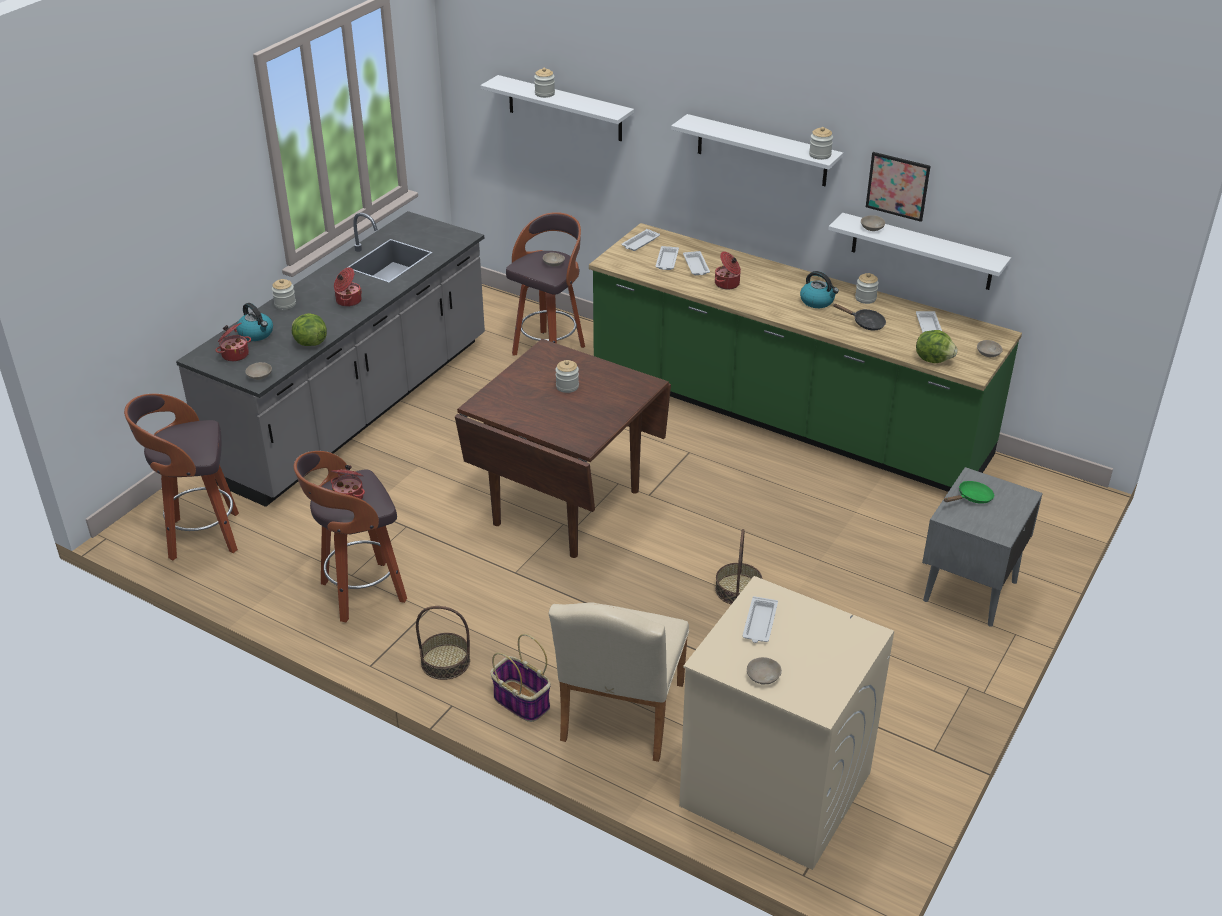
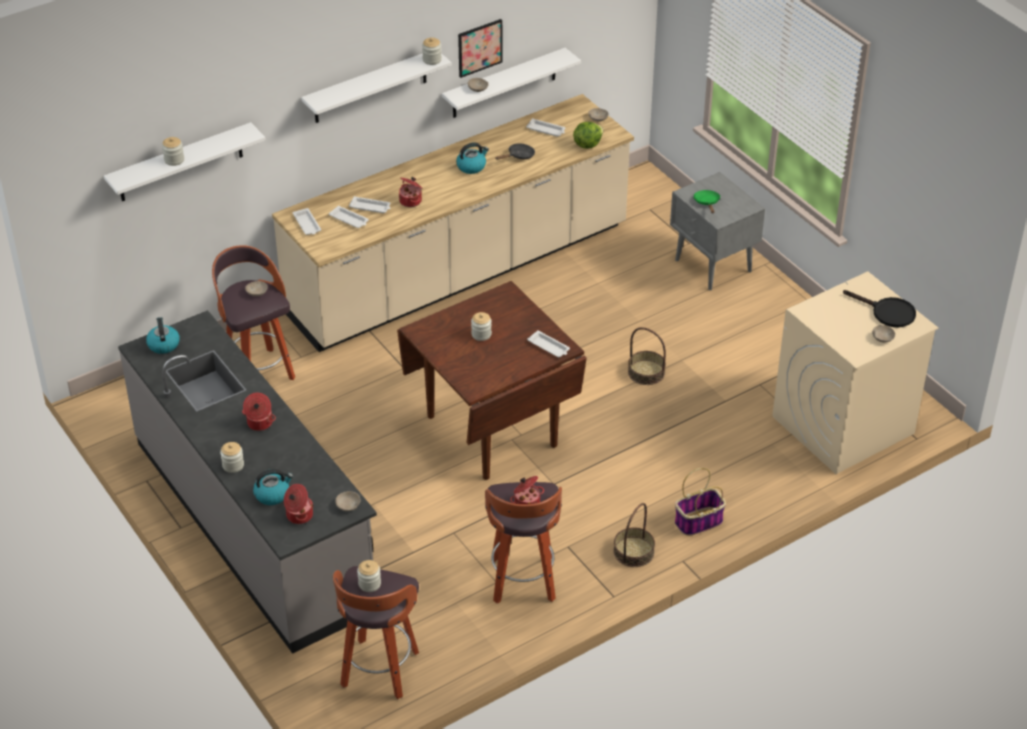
camera: 65 degrees left, 5 degrees up
(309, 343) = (315, 463): lettuce -> none
(423, 228) = (163, 344): none -> kettle
(620, 718) = (742, 476): beige chair -> none
(759, 624) = (834, 322): white tray -> white tray (549, 347)
(786, 416) = (459, 272): green counter -> beige counter
(820, 670) = (887, 313): none -> black frying pan
(865, 298) = (485, 143): jar -> jar (369, 584)

